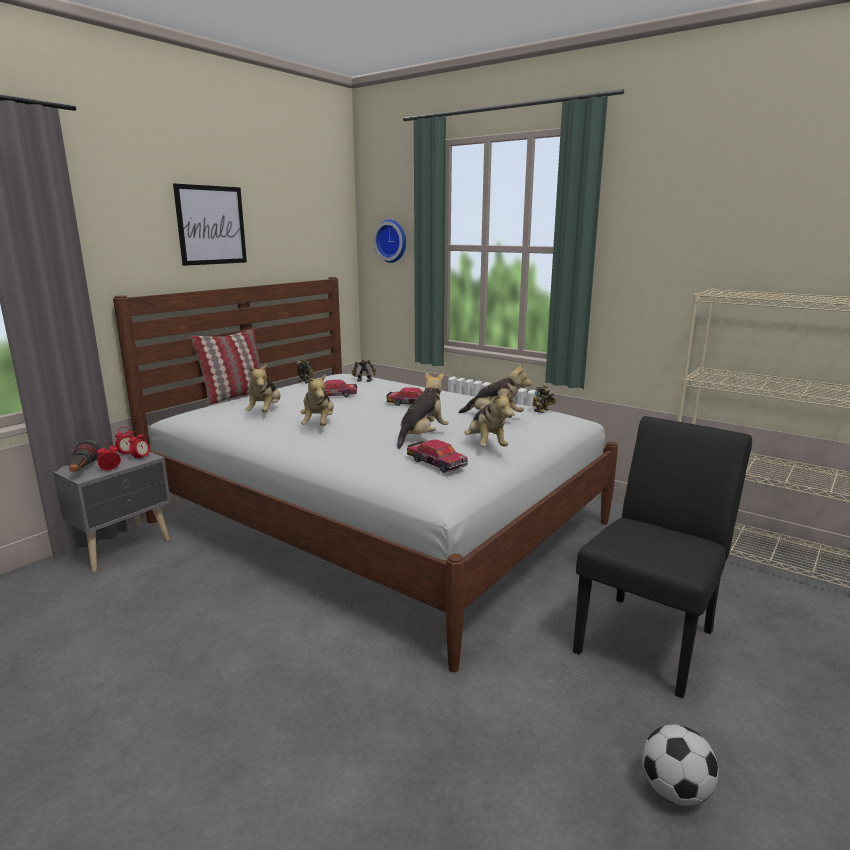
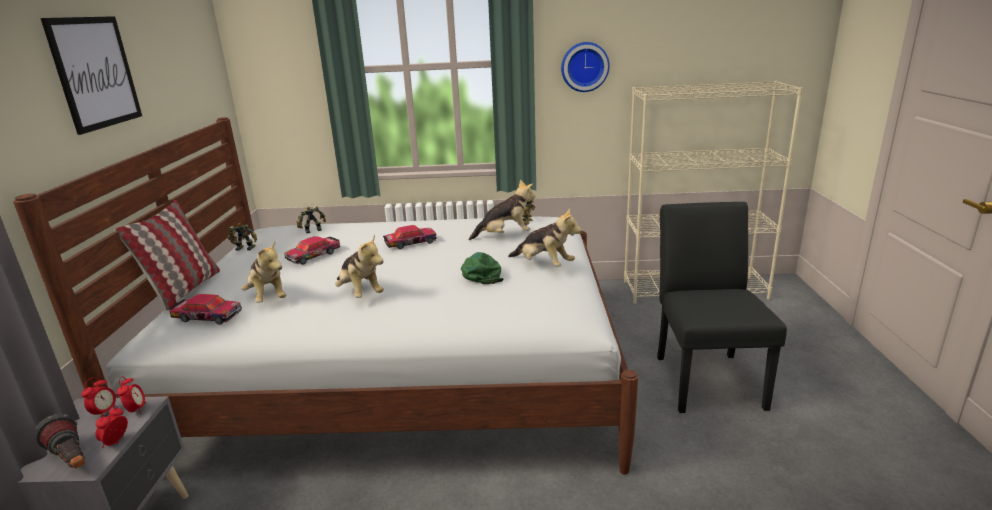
camera: 35 degrees left, 5 degrees up
(392, 241) = (282, 67): wall clock -> wall clock (584, 67)
(422, 436) = (480, 273): plush toy -> green cap
(436, 463) = (536, 294): toy car -> toy car (207, 316)
(675, 791) = (834, 474): football -> none

